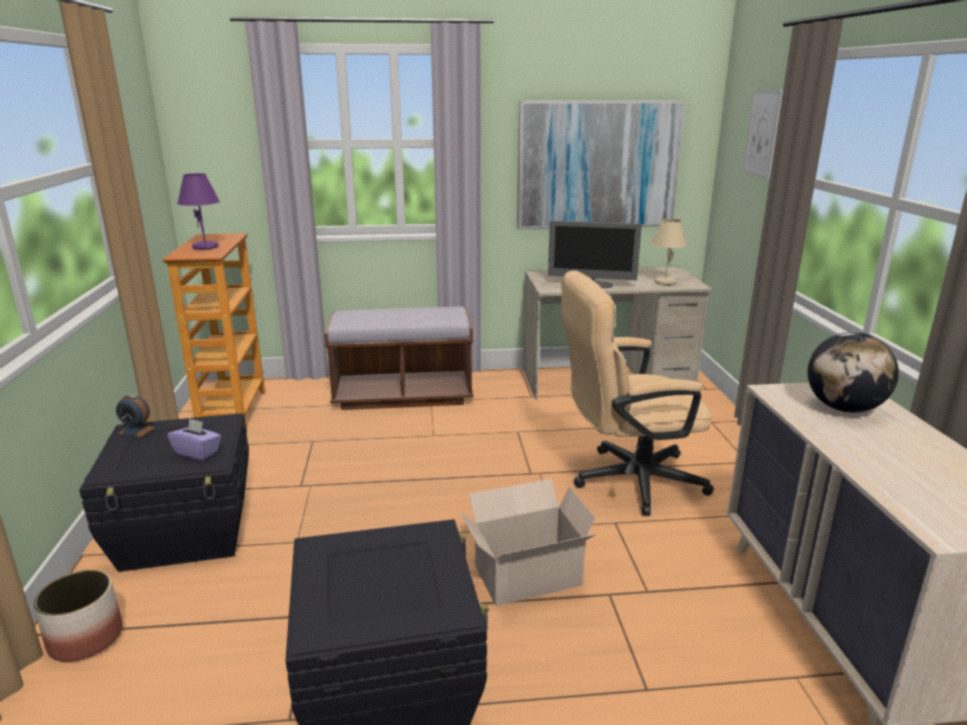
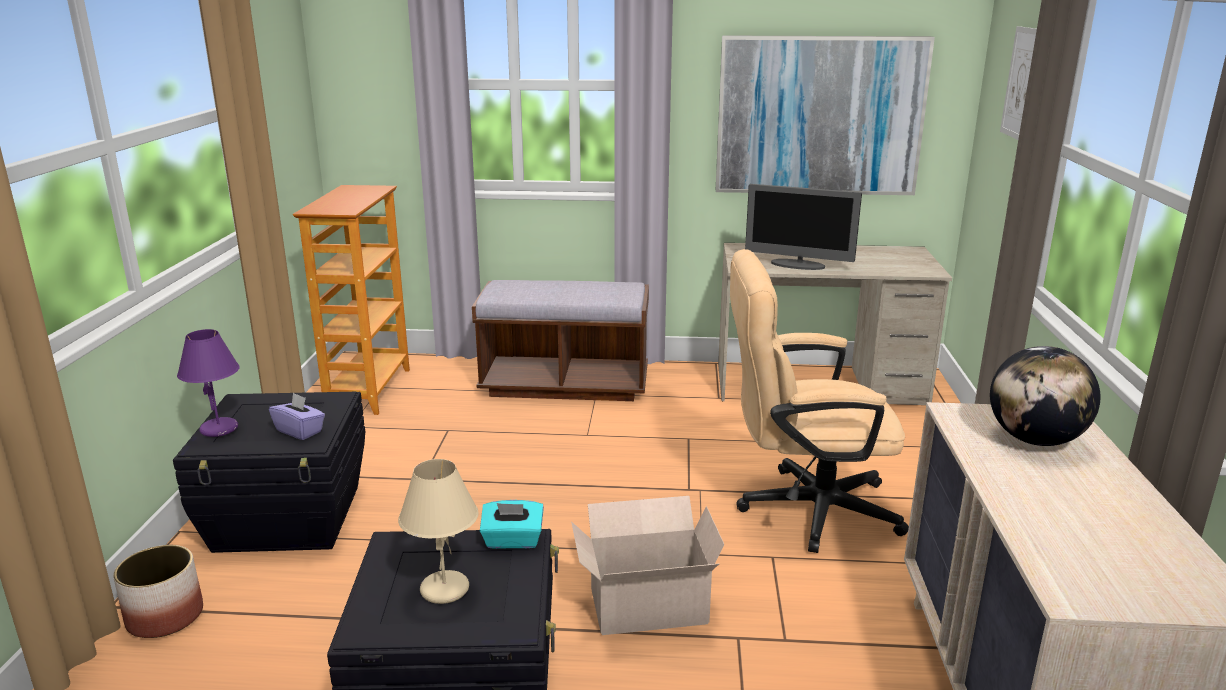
camera: 10 degrees right, 0 degrees up
(137, 430) = (244, 402): alarm clock -> none
(206, 247) = (344, 201): purple table lamp -> purple table lamp (220, 429)
(425, 533) = (512, 541): none -> turquoise tissue box
(664, 282) = (894, 266): beige table lamp -> beige table lamp (444, 589)

